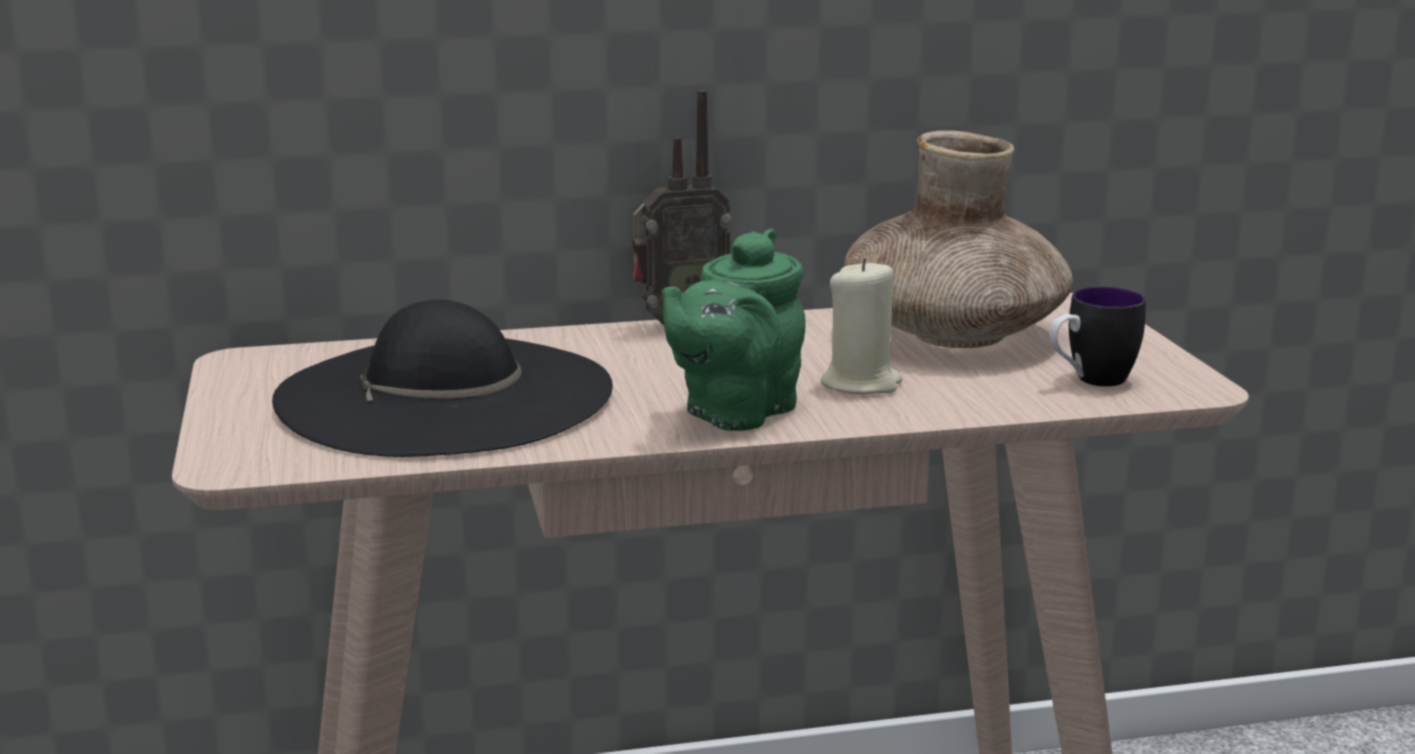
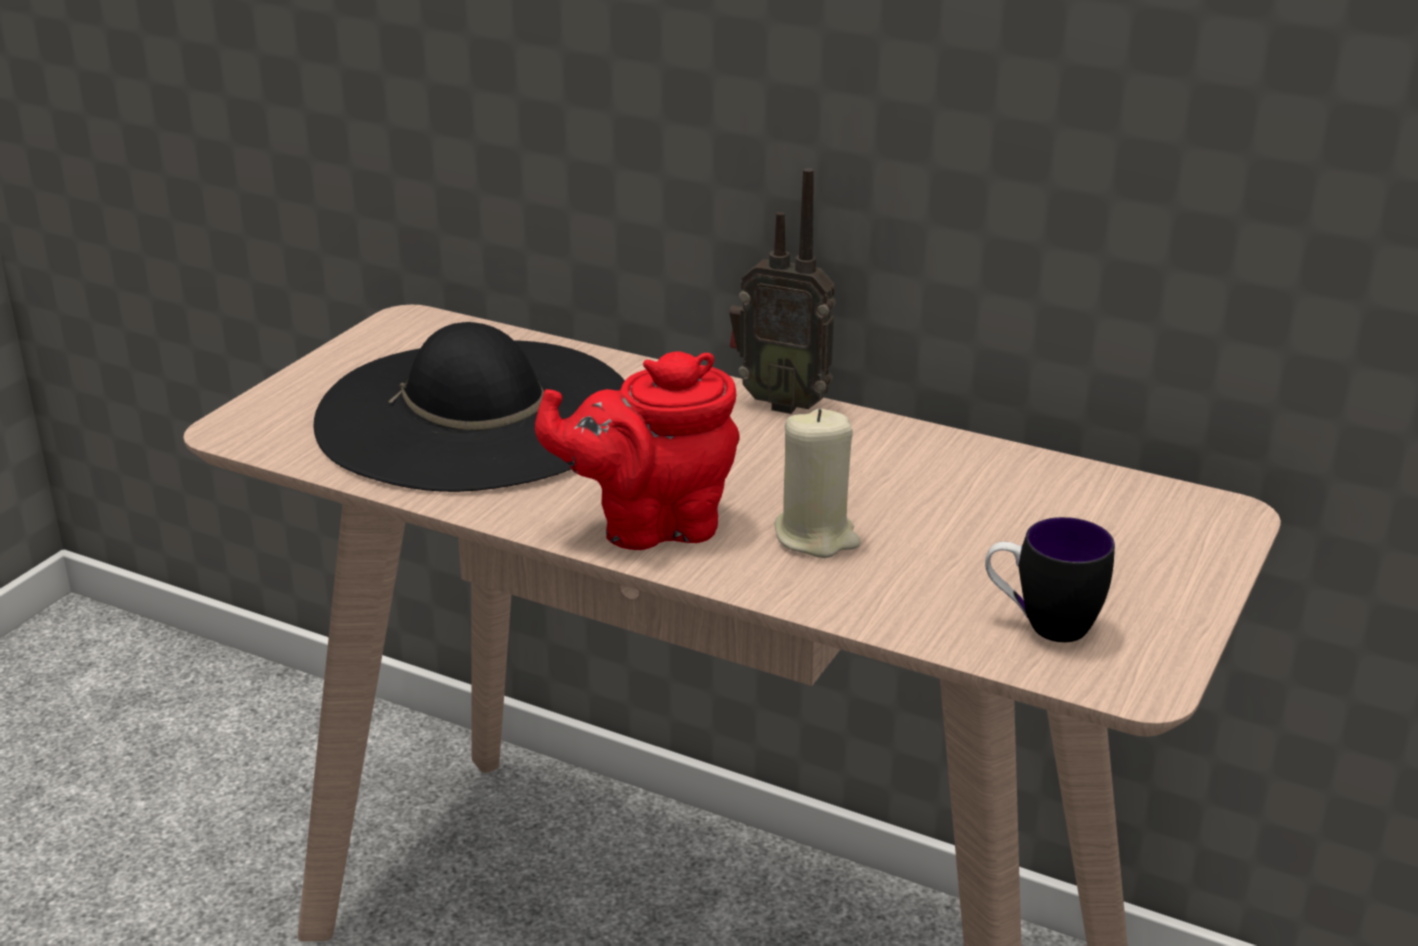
camera: 40 degrees right, 10 degrees up
(734, 413) = (651, 525): green teapot -> red teapot
(954, 335) = (1016, 510): brown vase -> none

